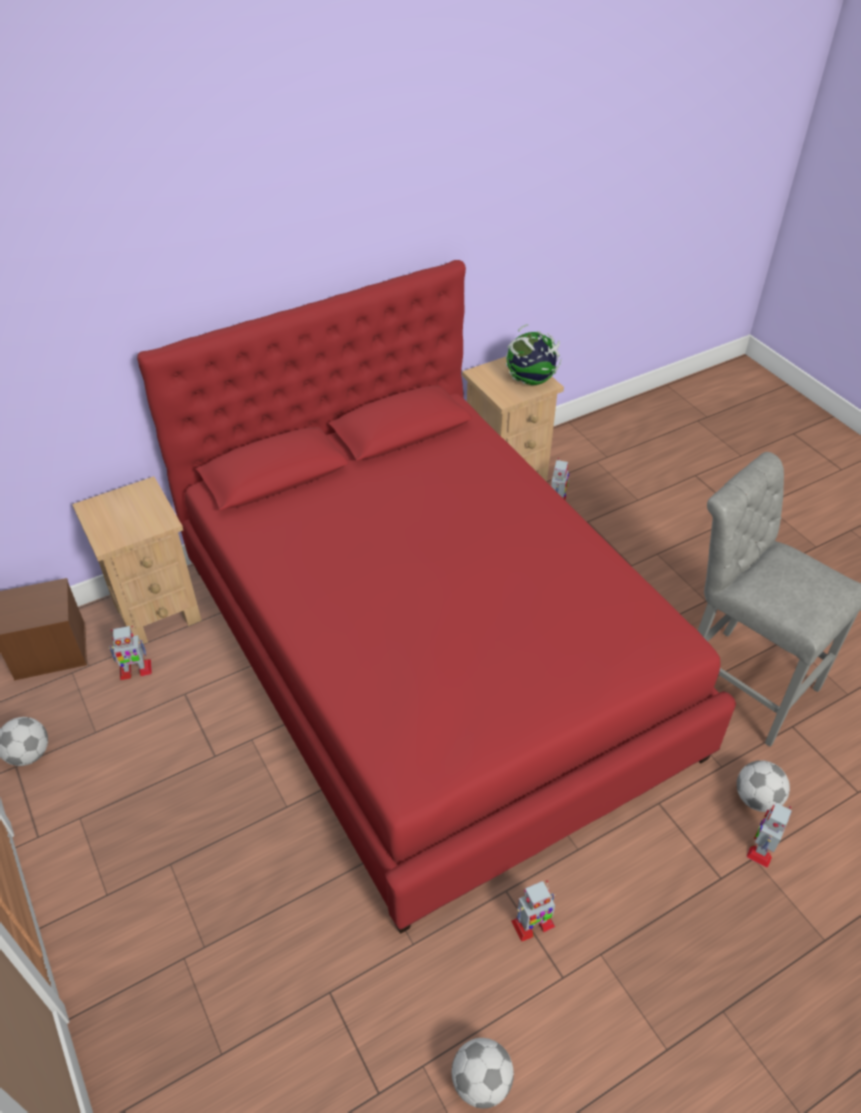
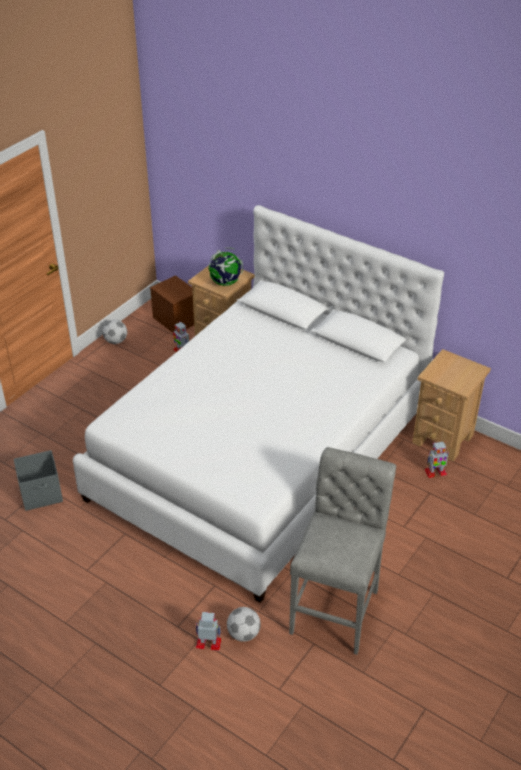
camera: 65 degrees right, 5 degrees down
(347, 1002) = (42, 494): none -> grey storage box
(430, 655) = (261, 454): red bed -> white bed
(480, 1081) = (23, 553): football -> none
(530, 381) = (459, 380): globe -> globe (225, 283)
(532, 924) = (111, 549): toy robot -> none

